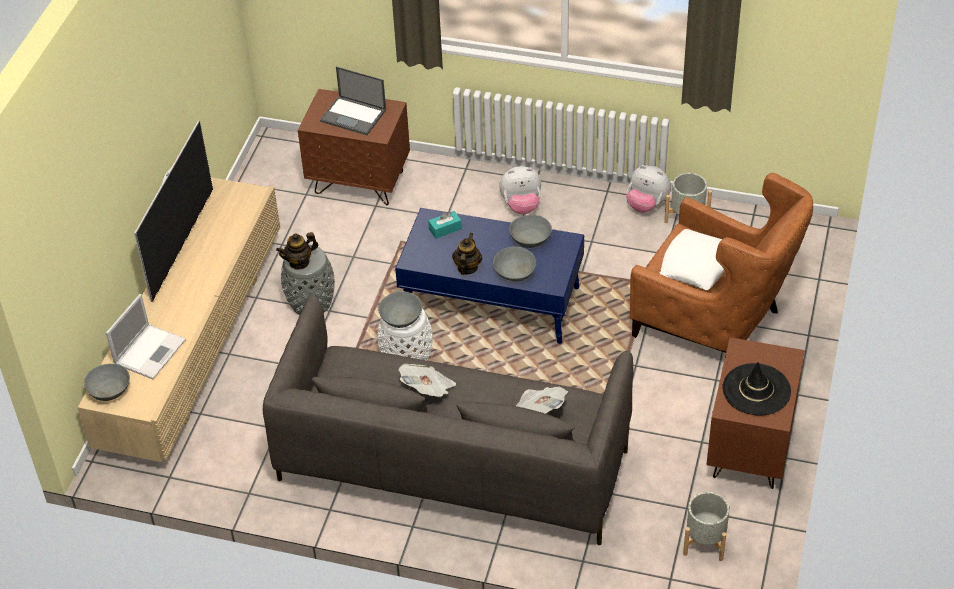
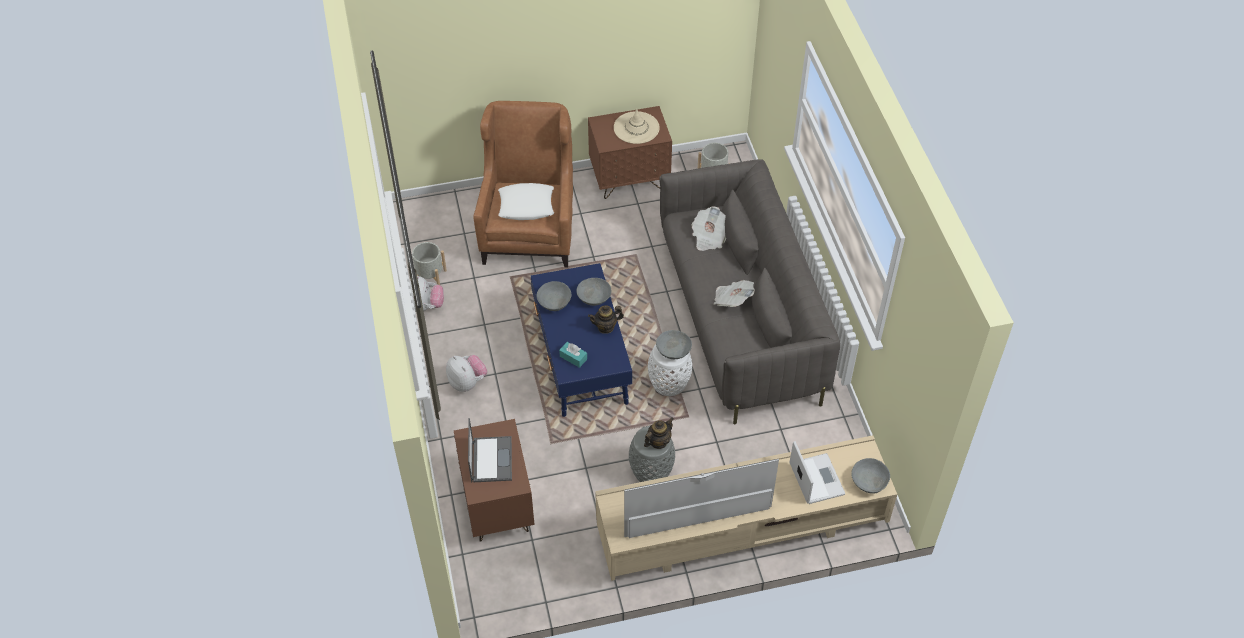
camera: 120 degrees left, 5 degrees up
(150, 351) = (816, 478): laptop -> laptop turned 75 degrees clockwise
(299, 262) = (658, 442): teapot -> teapot turned 75 degrees counterclockwise
(756, 390) = (636, 128): black hat -> beige hat

